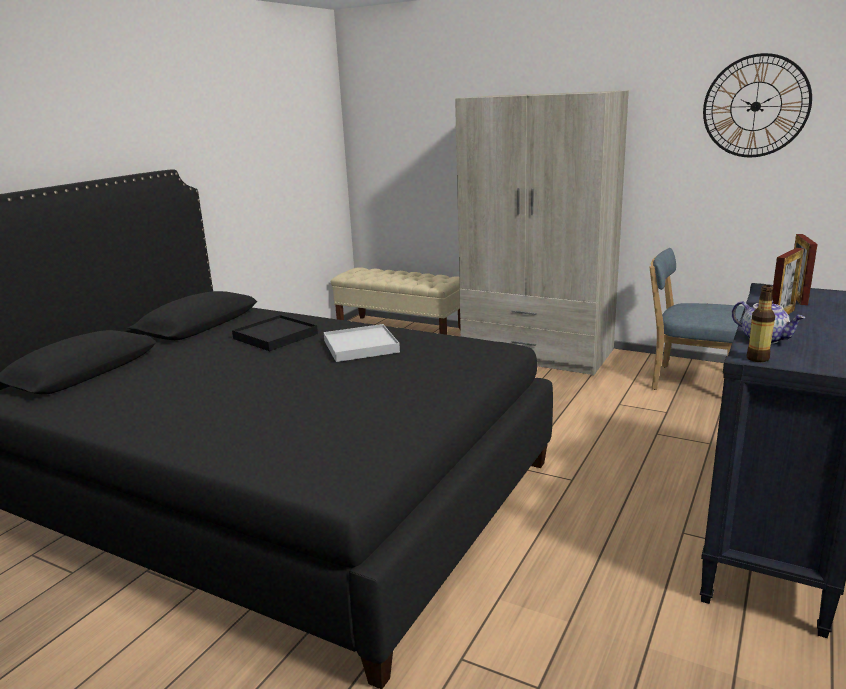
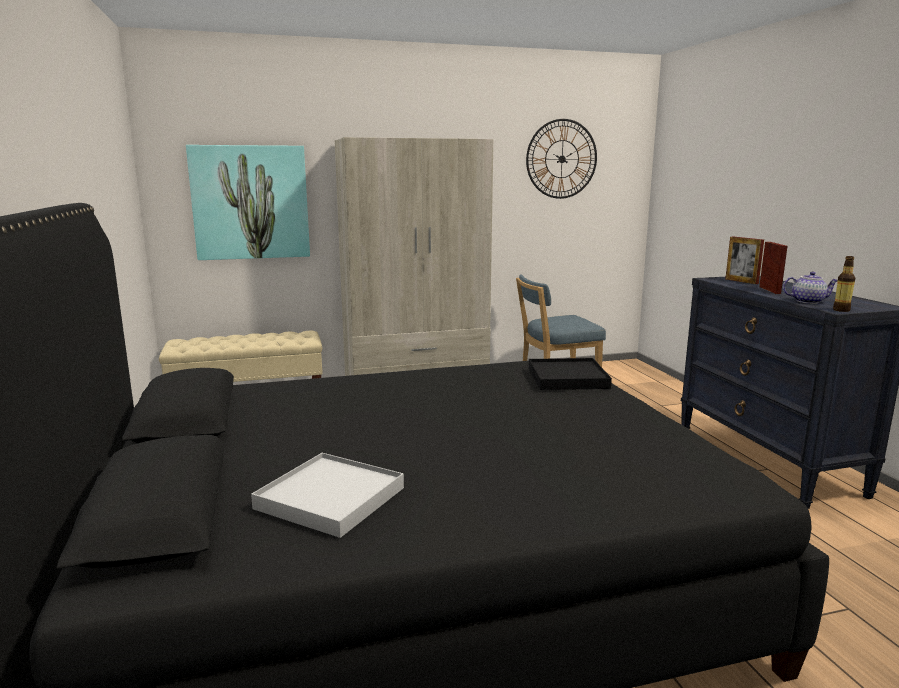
camera: 45 degrees left, 5 degrees down
(275, 336) = (332, 403): black tray -> black tray (567, 378)
(361, 346) = (448, 388): white tray -> white tray (330, 498)
(419, 155) = (250, 202): none -> picture

